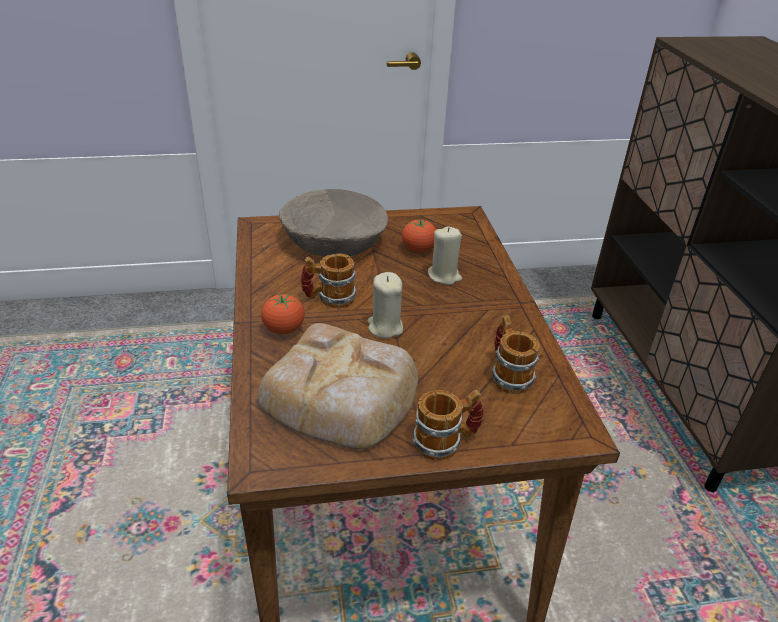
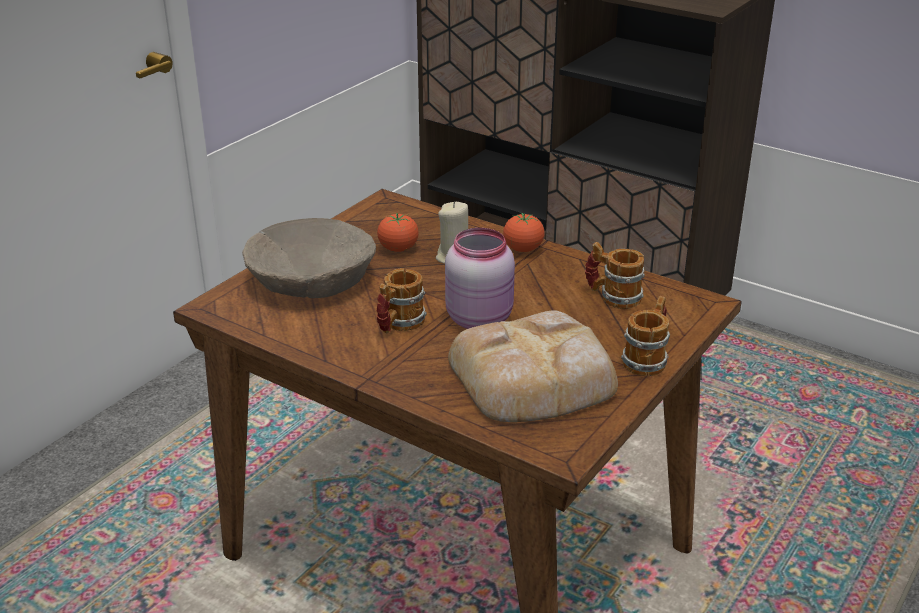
camera: 45 degrees left, 5 degrees down
(284, 329) = (408, 366): tomato -> tomato (523, 249)
(385, 327) = (480, 318): beige candle -> pink jar

